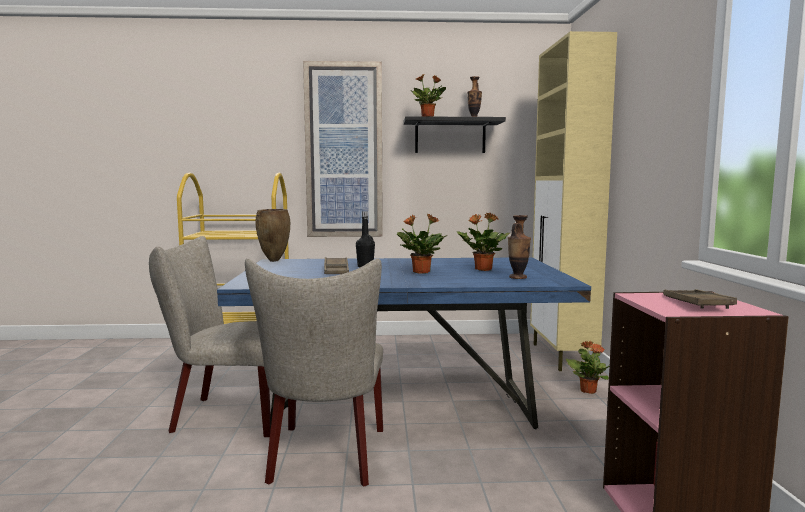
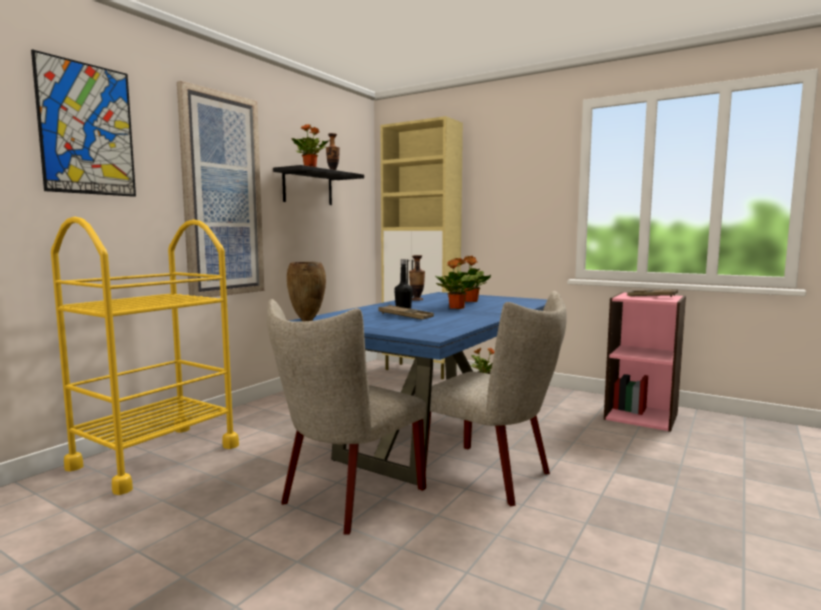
camera: 55 degrees left, 0 degrees up
(233, 111) = (87, 129): none -> picture
(518, 277) = (513, 302): vase -> vase (416, 299)

